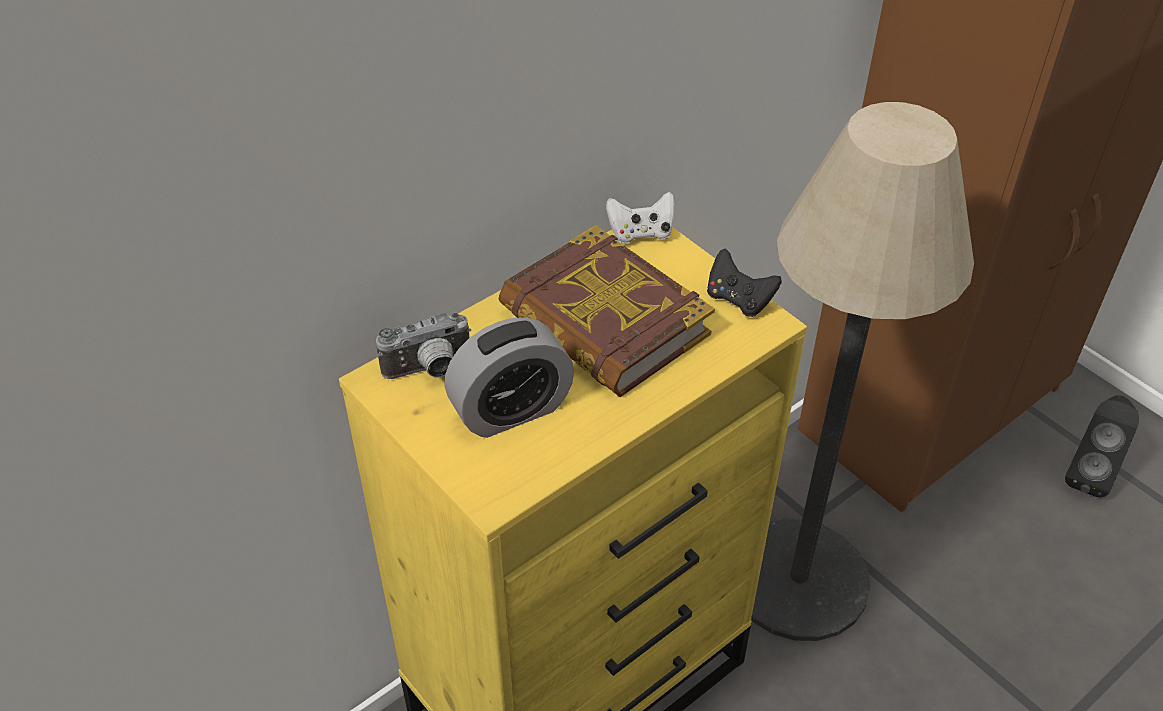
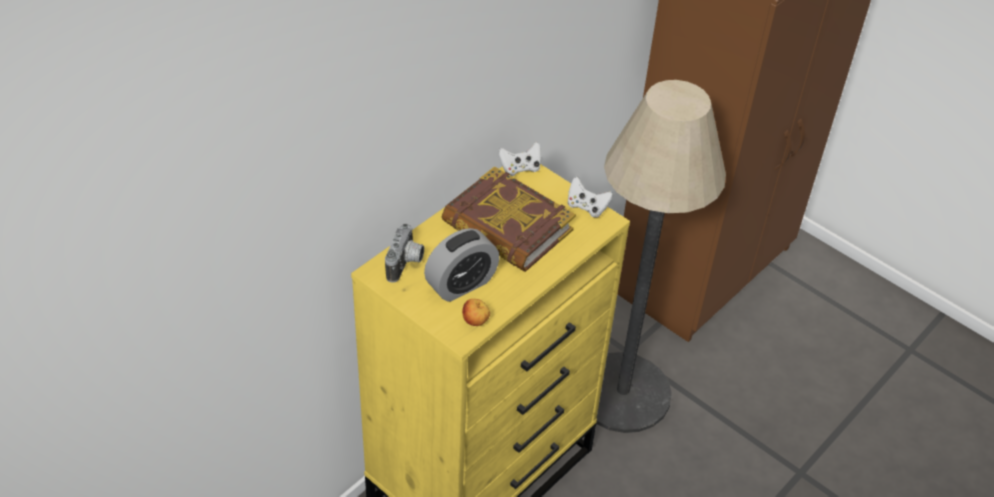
camera: 10 degrees left, 0 degrees up
(430, 370) = (406, 264): camera -> camera turned 45 degrees counterclockwise
(522, 475) = (475, 322): none -> apple
(738, 299) = (587, 207): black game controller -> white game controller
(1088, 474) = (812, 306): black speaker -> none

